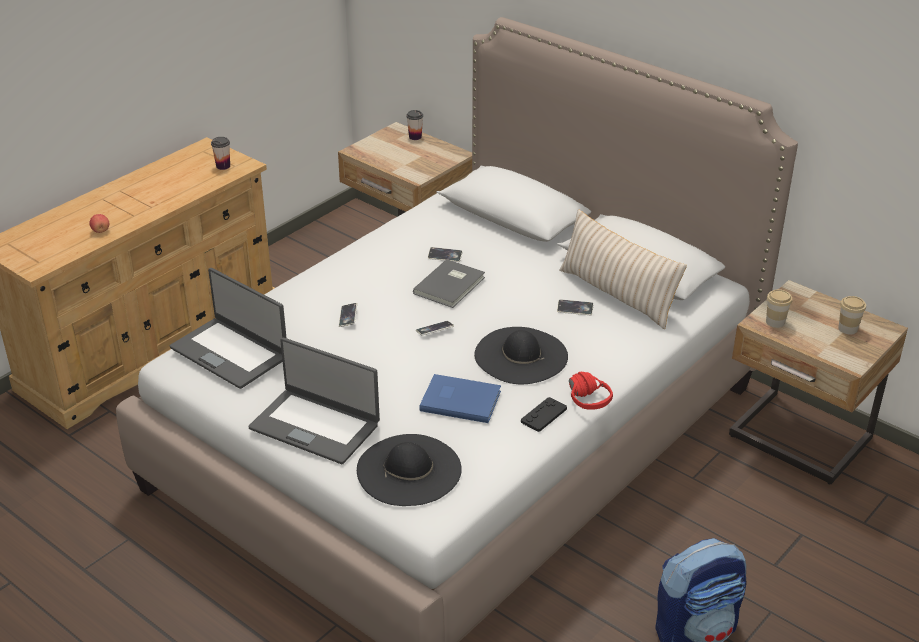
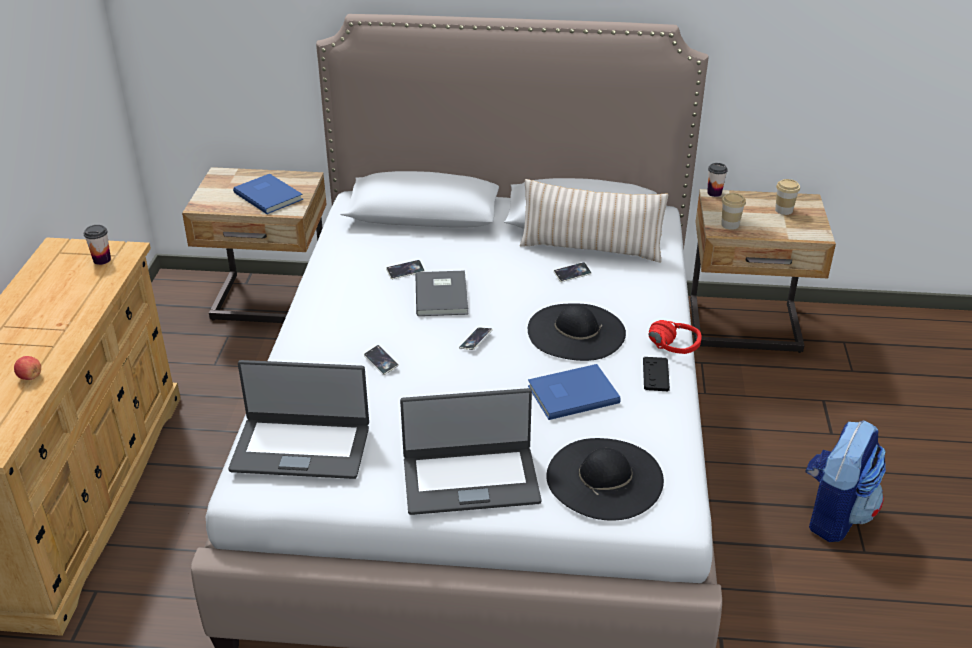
camera: 35 degrees left, 0 degrees up
(413, 159) = (269, 195): none -> blue book
(415, 137) = (247, 175): cup -> cup (714, 193)

